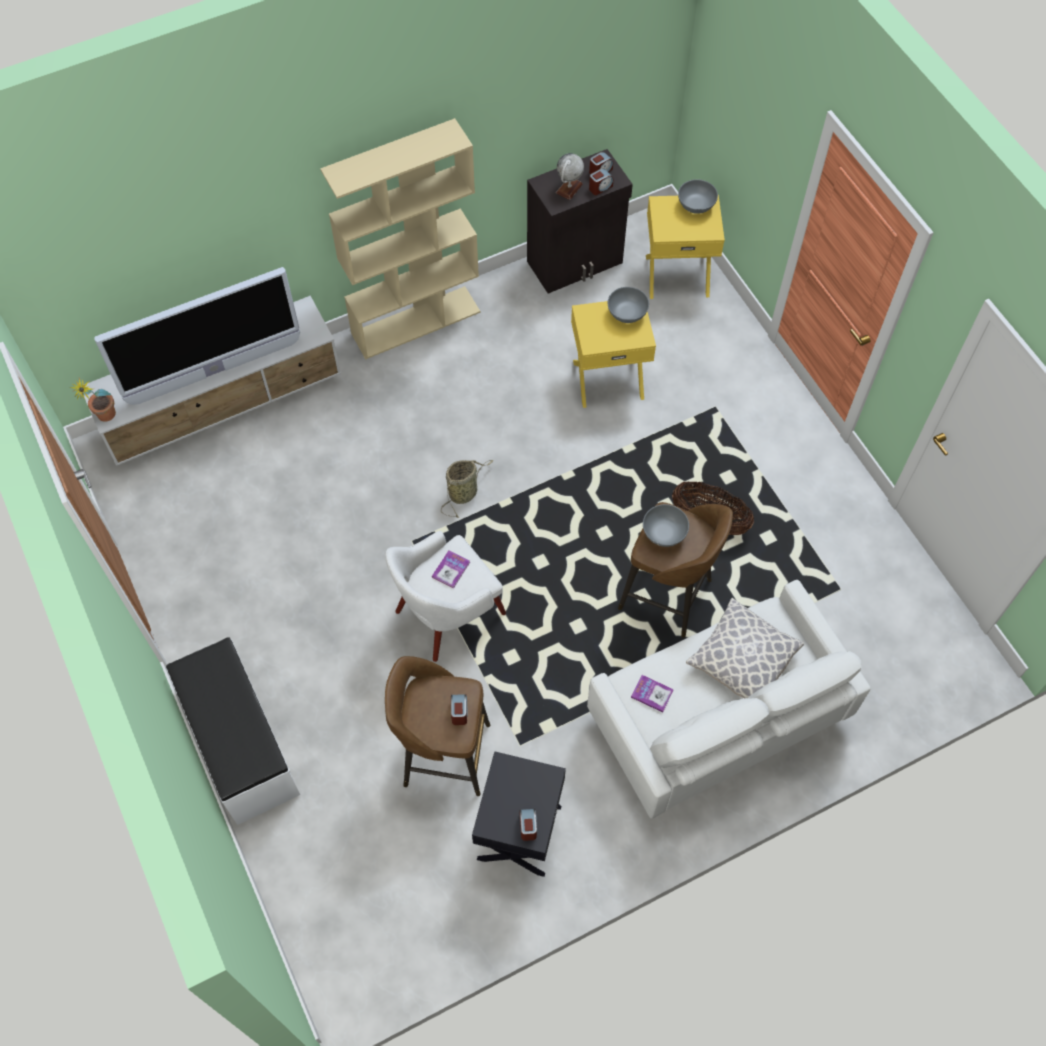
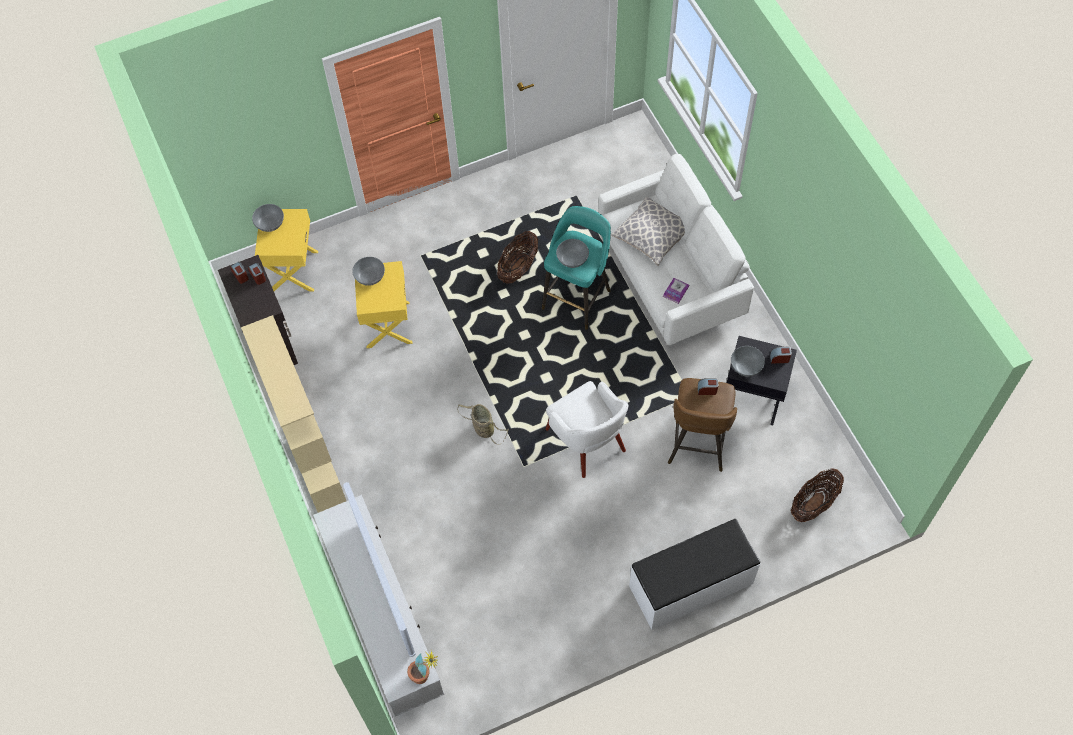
camera: 85 degrees left, 0 degrees up
(352, 913) = (813, 503): none -> basket
(451, 569) = (578, 411): book -> none
(511, 777) = (746, 367): none -> grey bowl
(569, 188) = (255, 298): globe -> none
(668, 596) = (577, 298): brown stool -> turquoise stool

